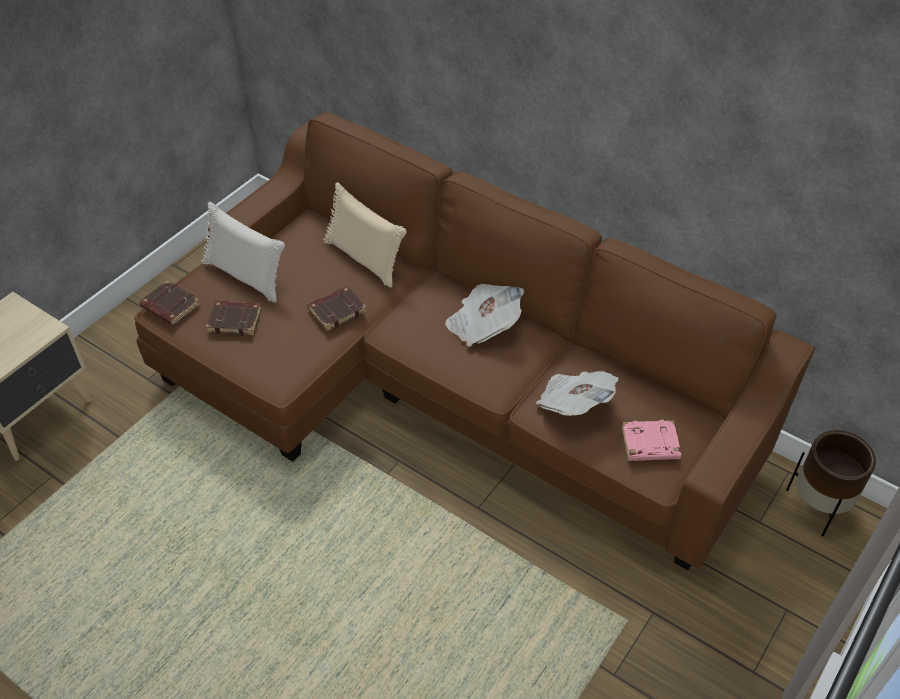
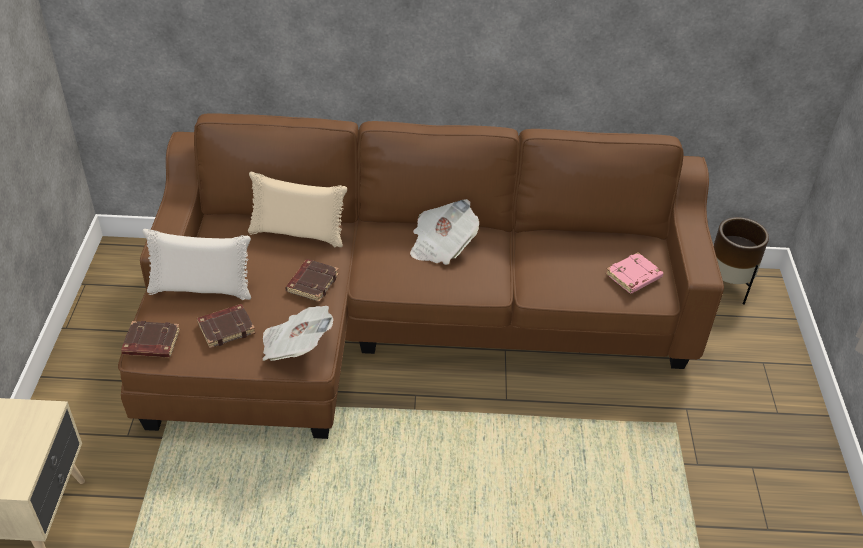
camera: 35 degrees left, 5 degrees down
(574, 404) = (557, 273): newspaper -> newspaper (296, 347)

